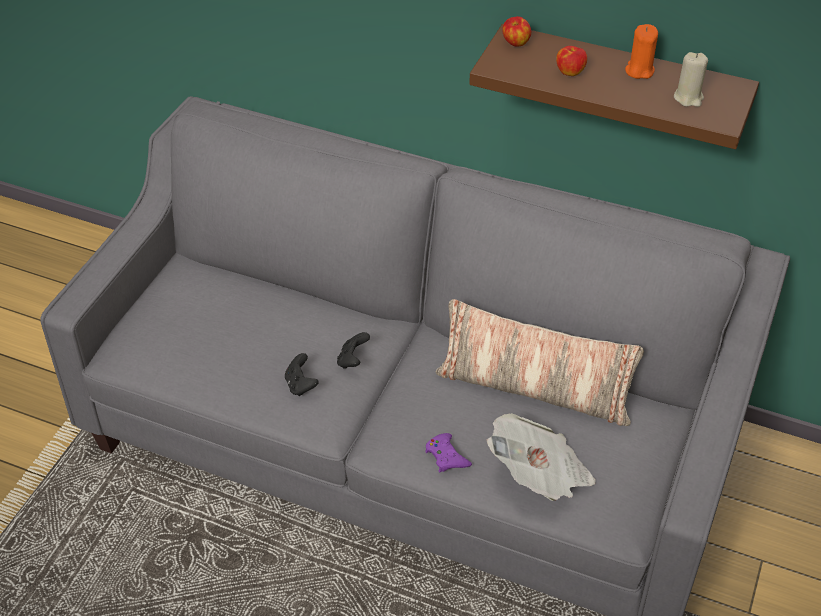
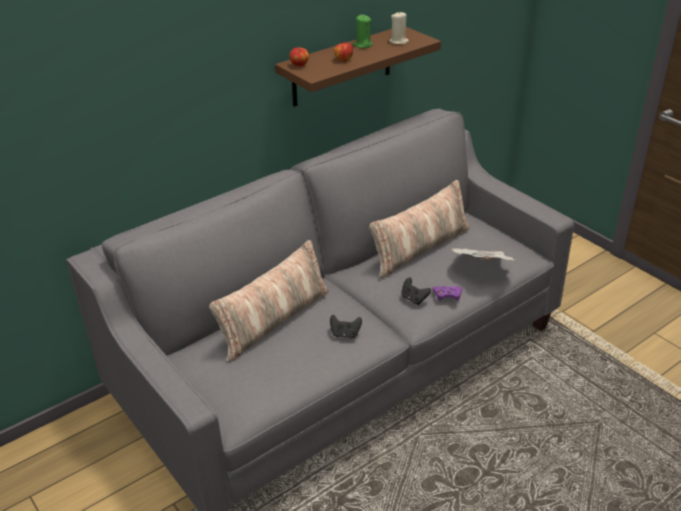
camera: 60 degrees left, 10 degrees down
(286, 312) = (274, 320): none -> pillow
(352, 360) = (341, 306): black game controller -> black game controller (414, 299)
(639, 70) = (362, 45): orange candle -> green candle

